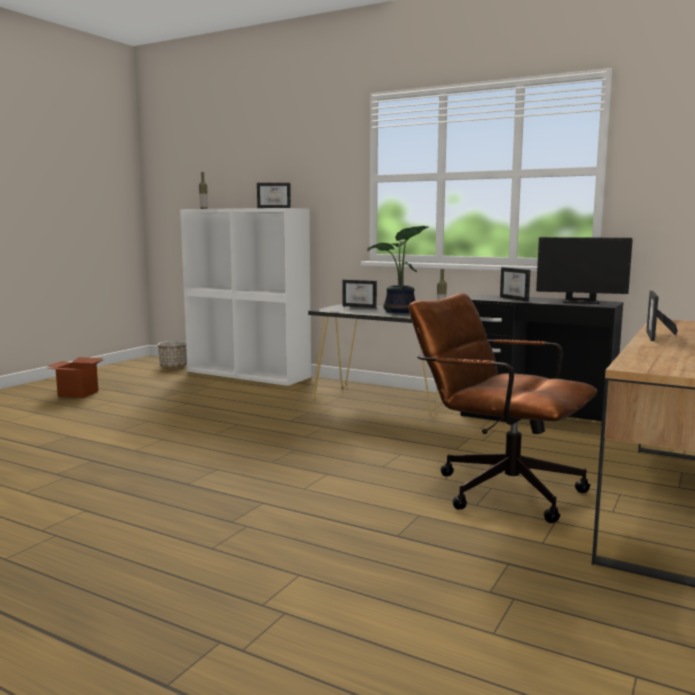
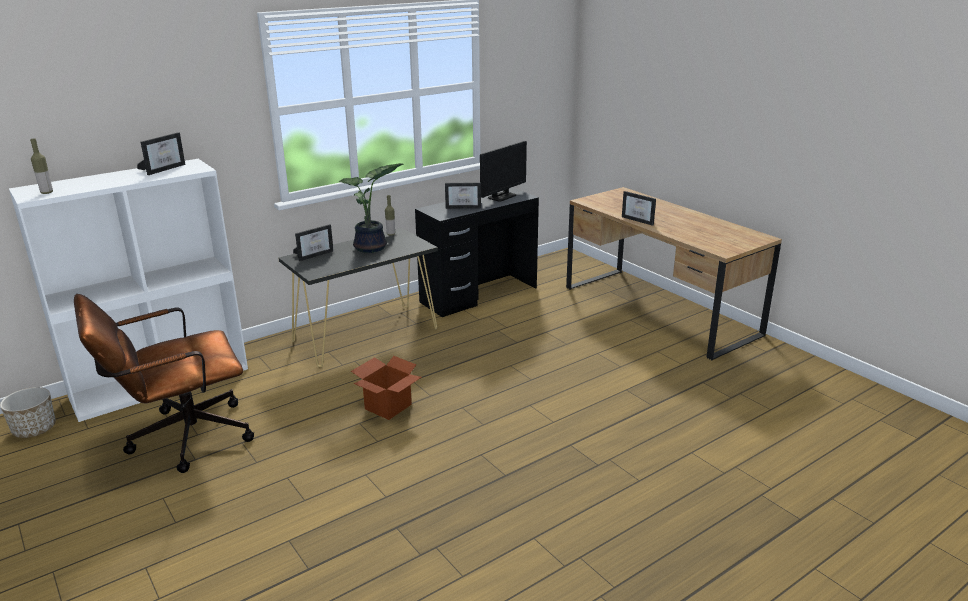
camera: 65 degrees left, 15 degrees up
(78, 394) = (79, 526): cardboard box -> cardboard box (388, 406)
(497, 488) = (599, 351): brown office chair -> brown office chair (180, 438)

